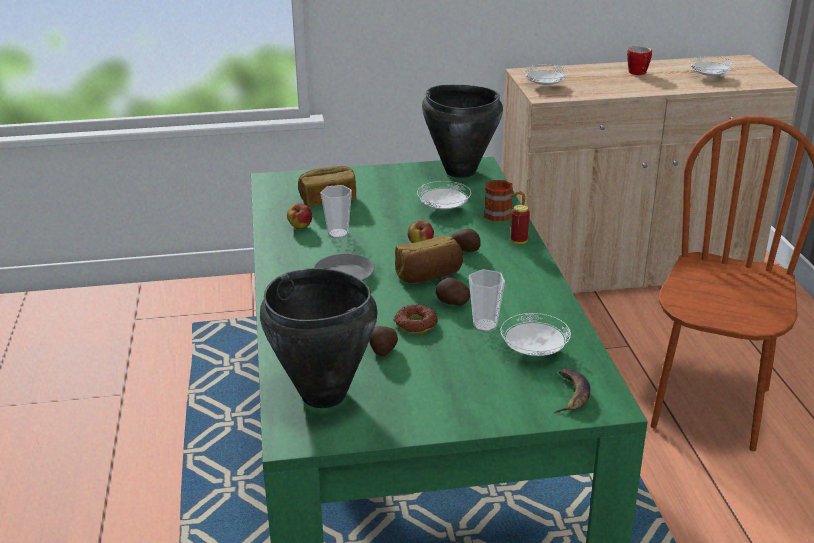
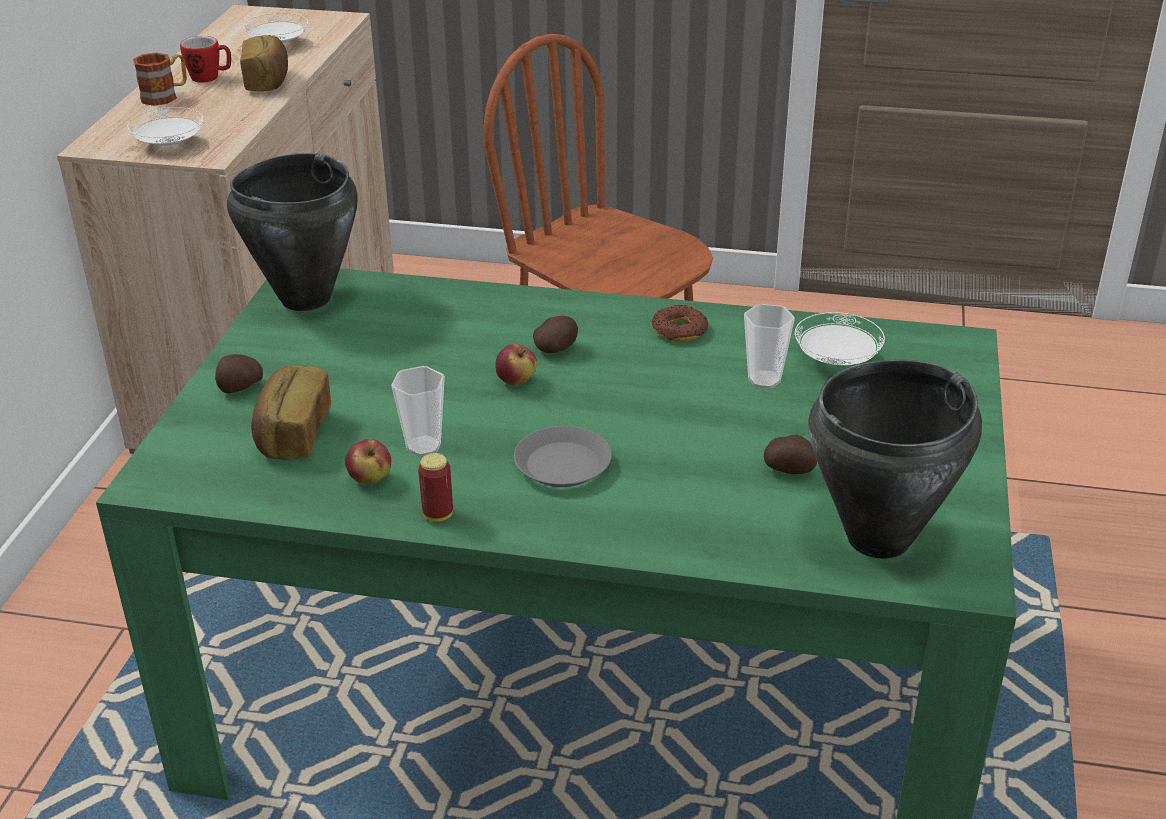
camera: 70 degrees left, 5 degrees up
(415, 324) = (734, 430): donut -> donut (679, 330)
(429, 275) = (610, 393): bread -> bread (268, 81)
(443, 208) = (416, 339): white plate -> none
(452, 303) = (695, 391): potato -> potato (240, 388)
(504, 216) = (480, 299): mug -> mug (165, 96)
(519, 241) = (562, 305): can -> can (438, 514)
(570, 394) = (934, 359): banana -> none

